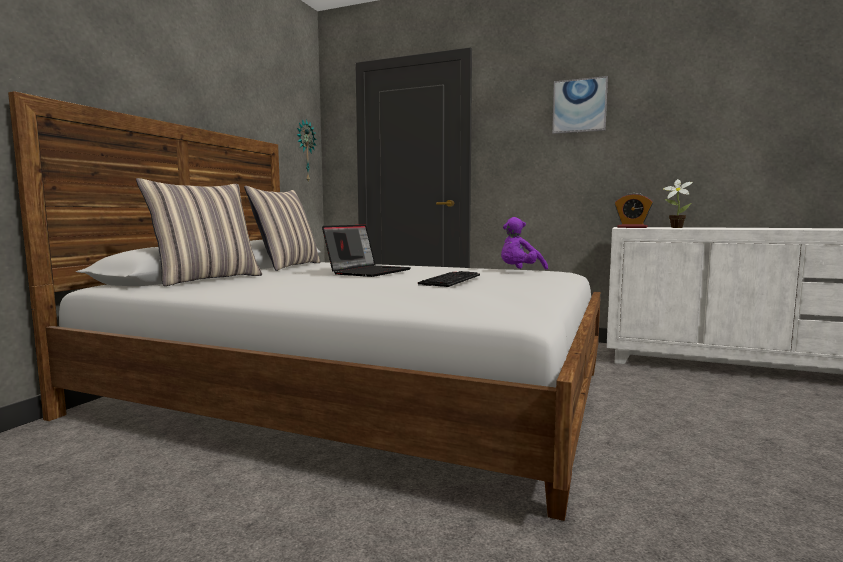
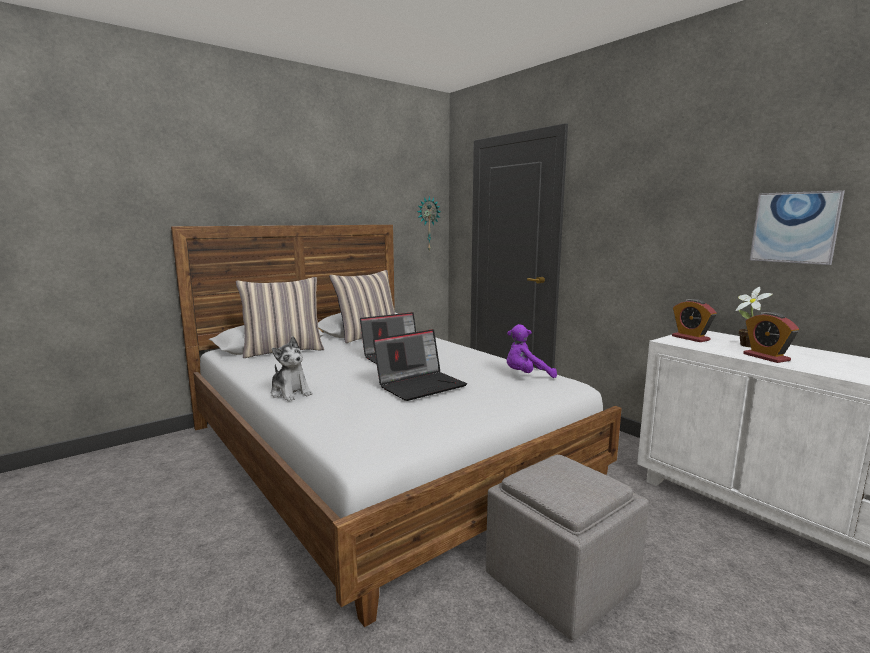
camera: 30 degrees right, 5 degrees up
(316, 297) = (290, 393): none -> plush toy
(450, 279) = (421, 385): keyboard -> laptop
(579, 106) = (667, 187): picture -> picture (794, 227)
(657, 434) = (560, 581): none -> grey ottoman
(706, 228) = (766, 357): none -> alarm clock

